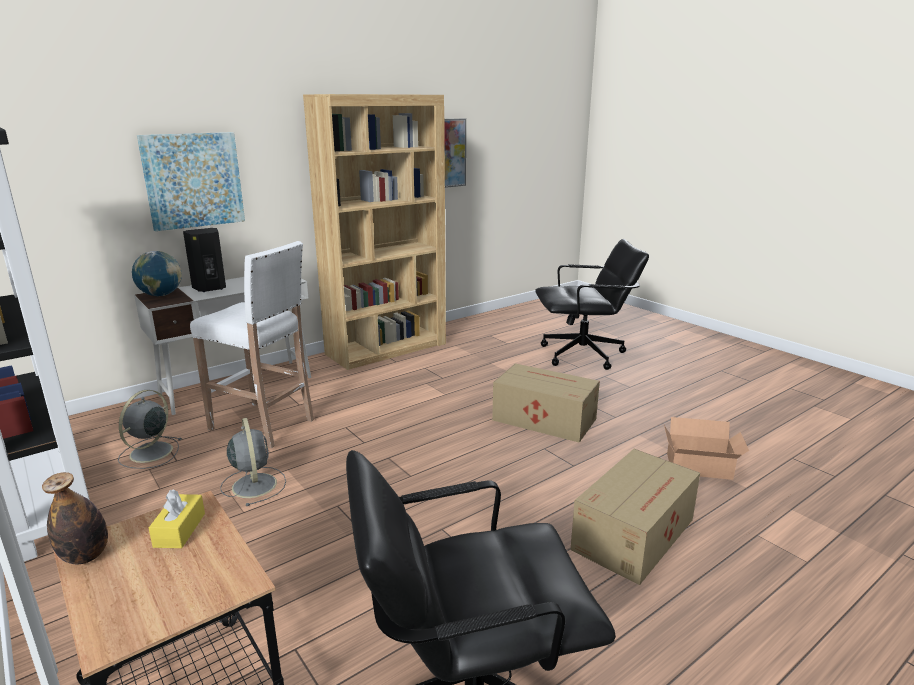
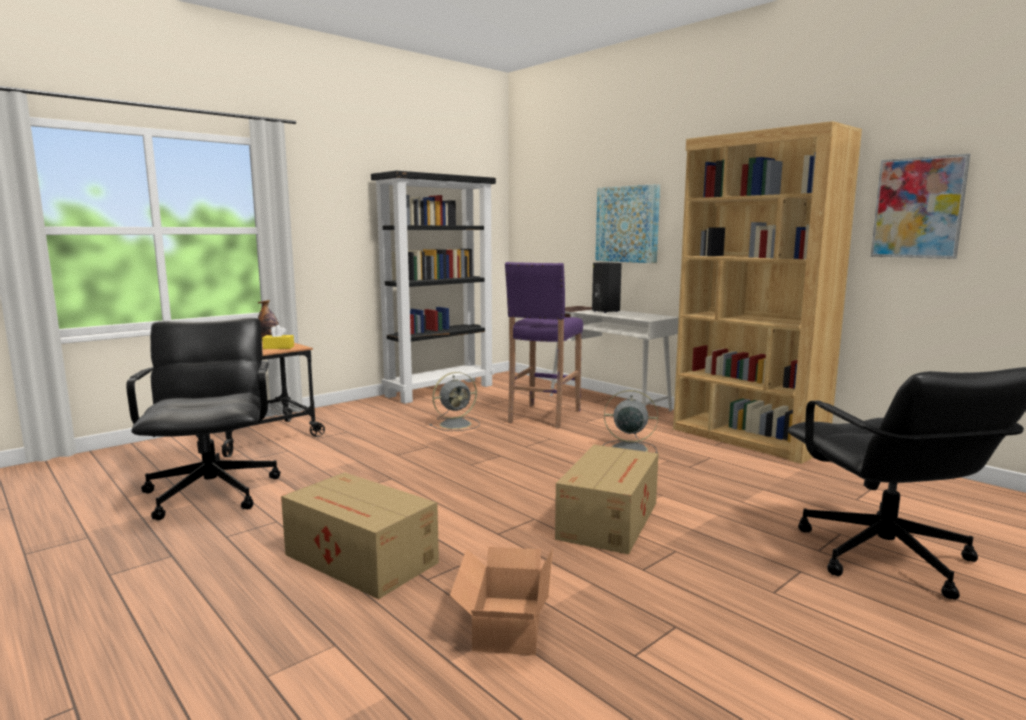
camera: 85 degrees right, 10 degrees down
(150, 453) = (494, 398): grey fan -> grey fan (627, 449)
(161, 295) = (579, 308): globe -> none
(264, 425) = (543, 416): white stool -> purple stool

